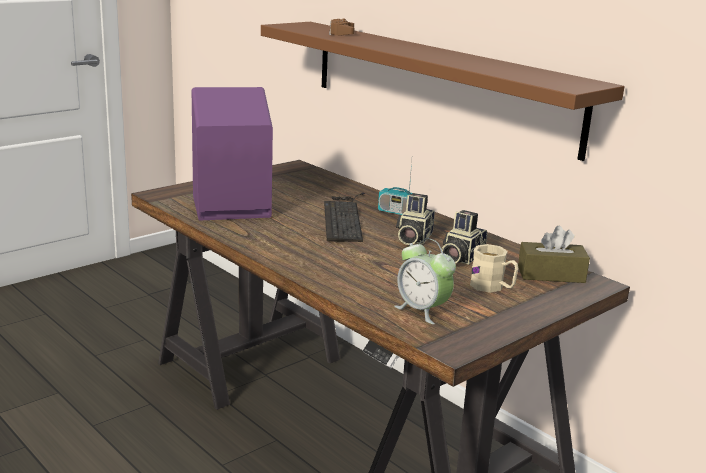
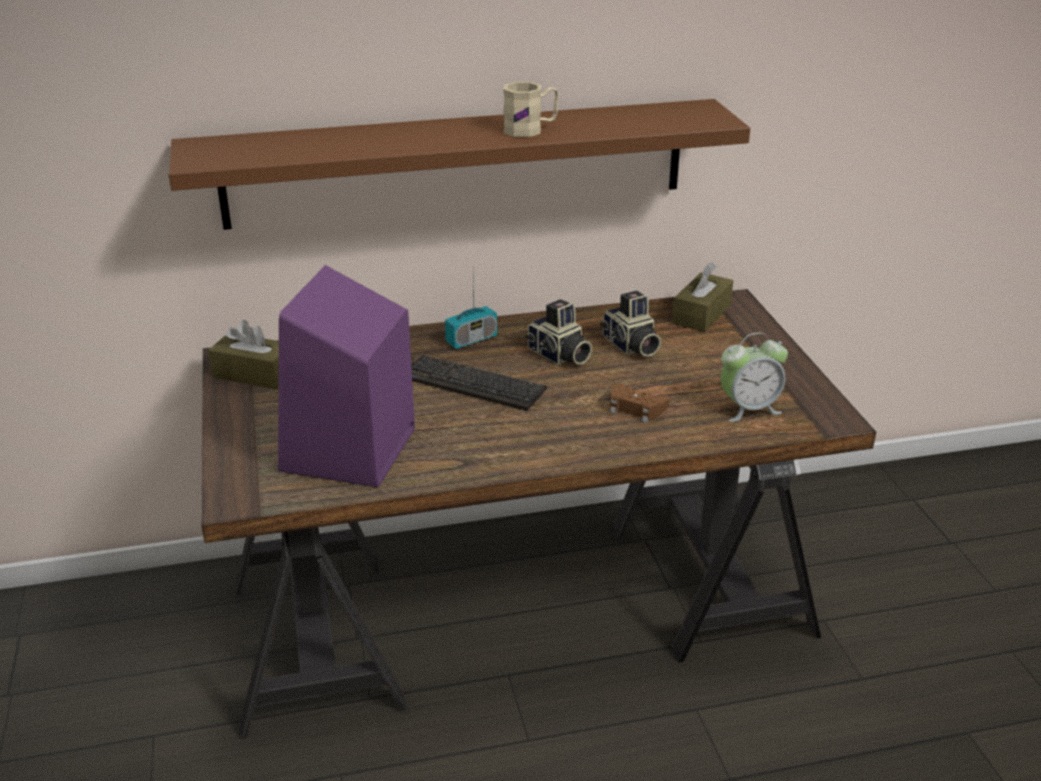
camera: 60 degrees left, 10 degrees up
(285, 173) = (254, 374): none -> brown tissue box
(341, 33) = (303, 142): brown game controller -> brown game controller (636, 408)
(493, 287) = (714, 354): beige mug -> beige mug (530, 129)

